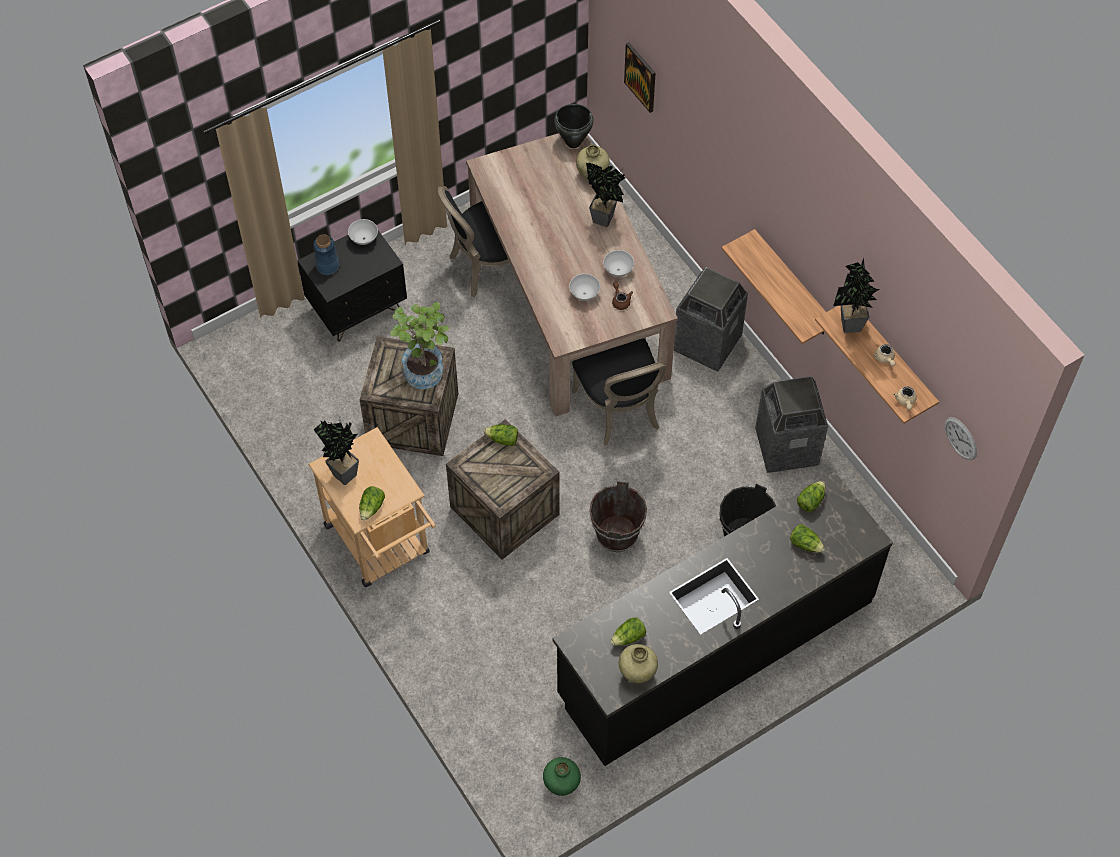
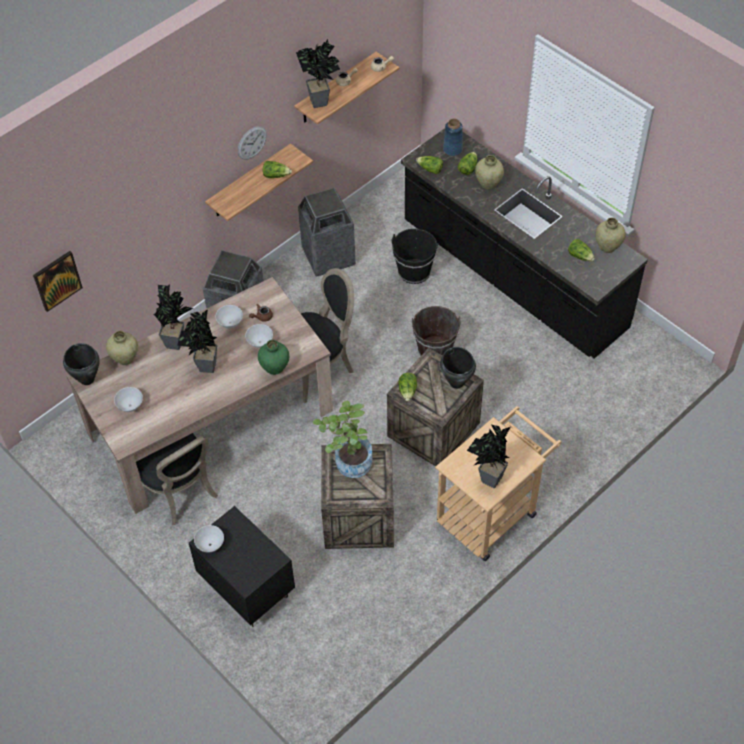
camera: 100 degrees left, 5 degrees down
(327, 266) = (248, 569): blue vase -> blue vase (453, 149)
(372, 507) = (517, 451): lettuce -> lettuce (276, 175)
(502, 490) = (457, 382): none -> black cooking pot
(530, 175) = (130, 406): none -> white bowl
(561, 242) = (205, 368): none -> potted plant
(561, 785) = (654, 350): green vase -> green vase (275, 368)
(773, 561) = (488, 184): none -> beige vase
(961, 438) = (396, 47): wall clock -> wall clock (252, 142)

